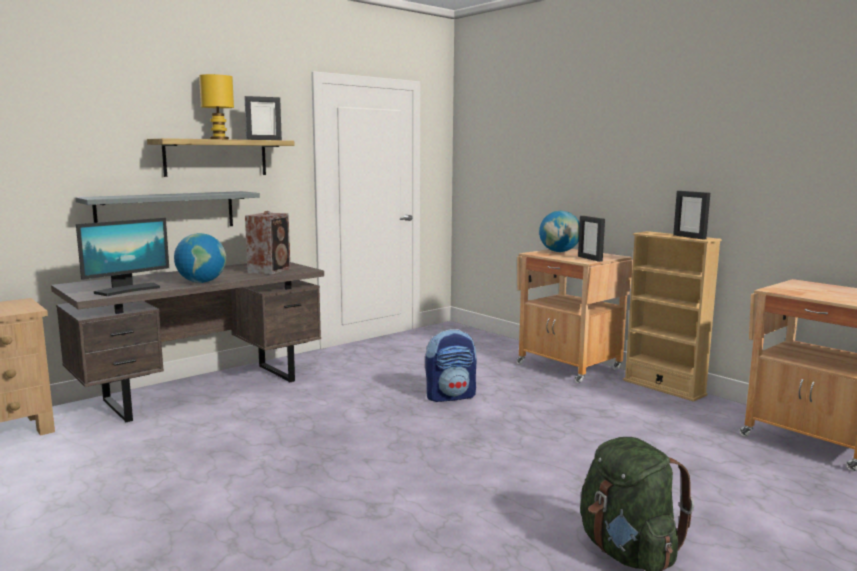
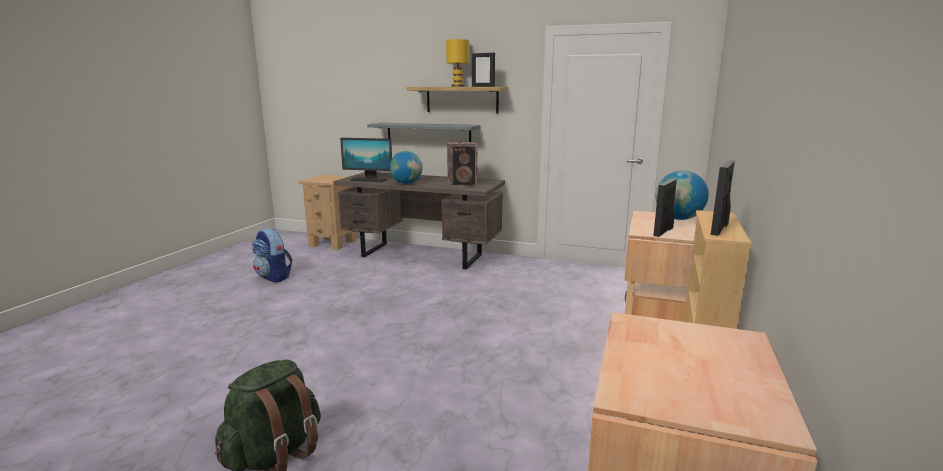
camera: 60 degrees right, 5 degrees up
(451, 396) = (505, 319): backpack -> backpack (274, 277)

